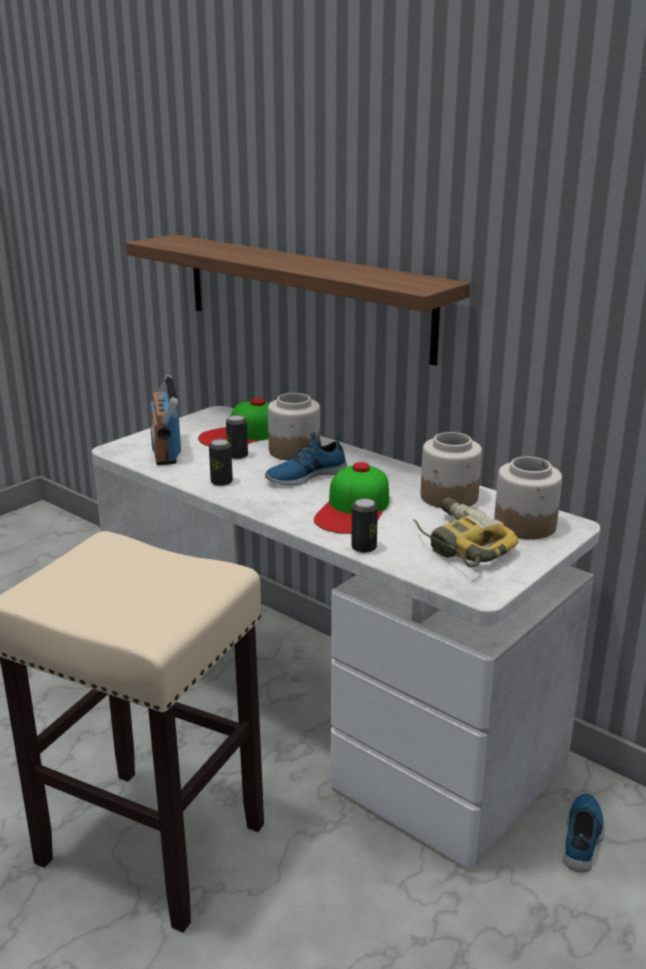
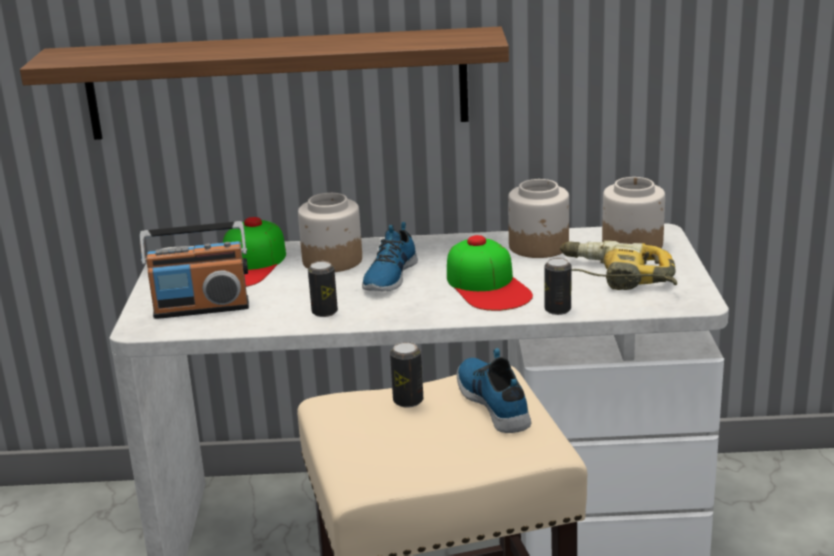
camera: 40 degrees left, 0 degrees up
(165, 450) = (201, 308): radio -> radio turned 45 degrees counterclockwise
(237, 456) = (287, 285): can -> can (408, 401)
(583, 837) = (740, 509): shoe -> shoe (495, 401)

